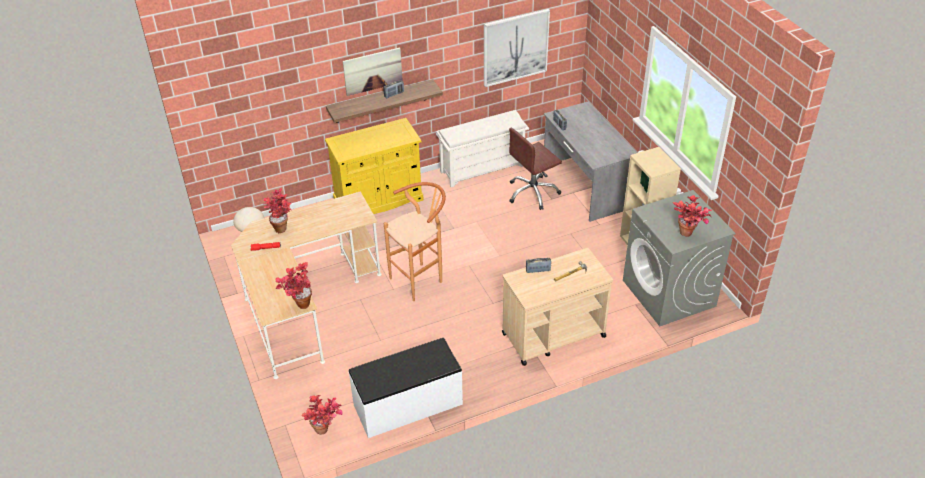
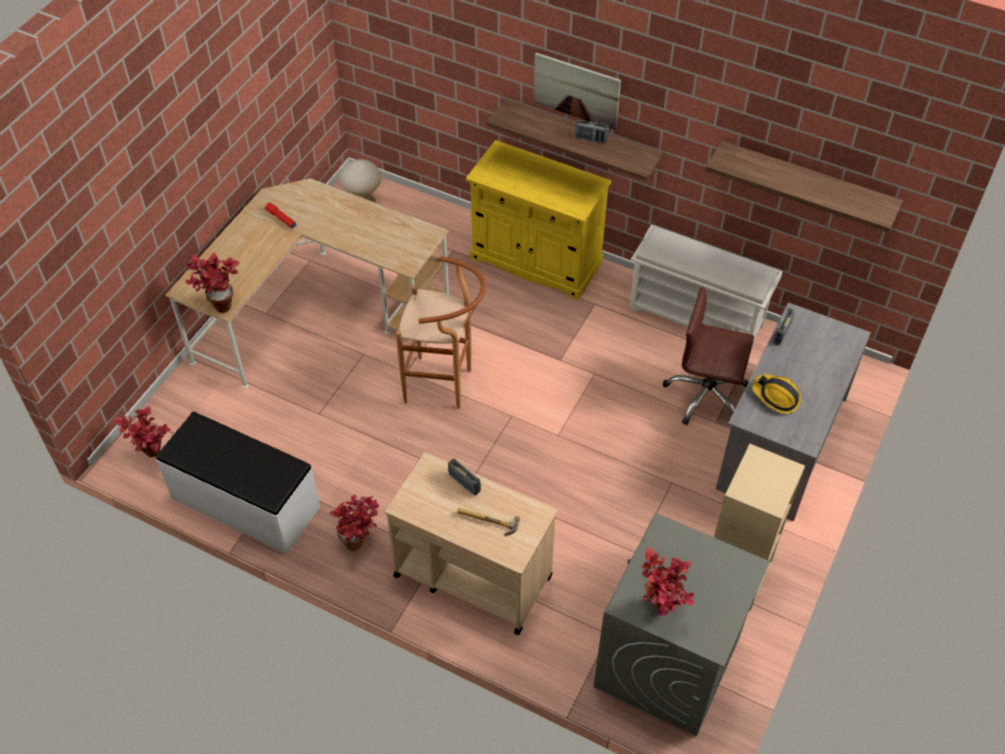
camera: 50 degrees right, 10 degrees up
(282, 227) = (326, 208): potted plant -> potted plant (360, 541)
(515, 47) = (806, 183): picture -> shelf
(593, 147) = (776, 397): none -> hard hat

